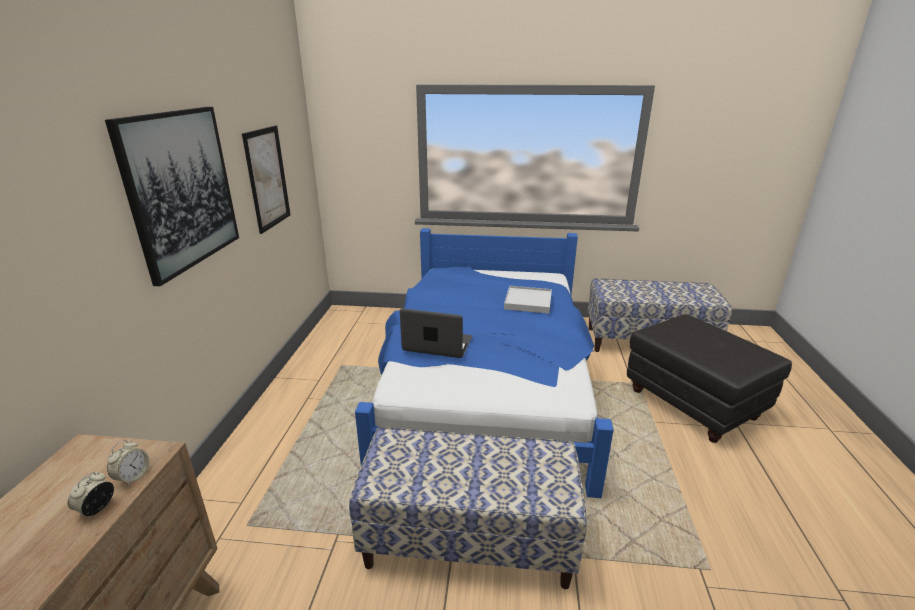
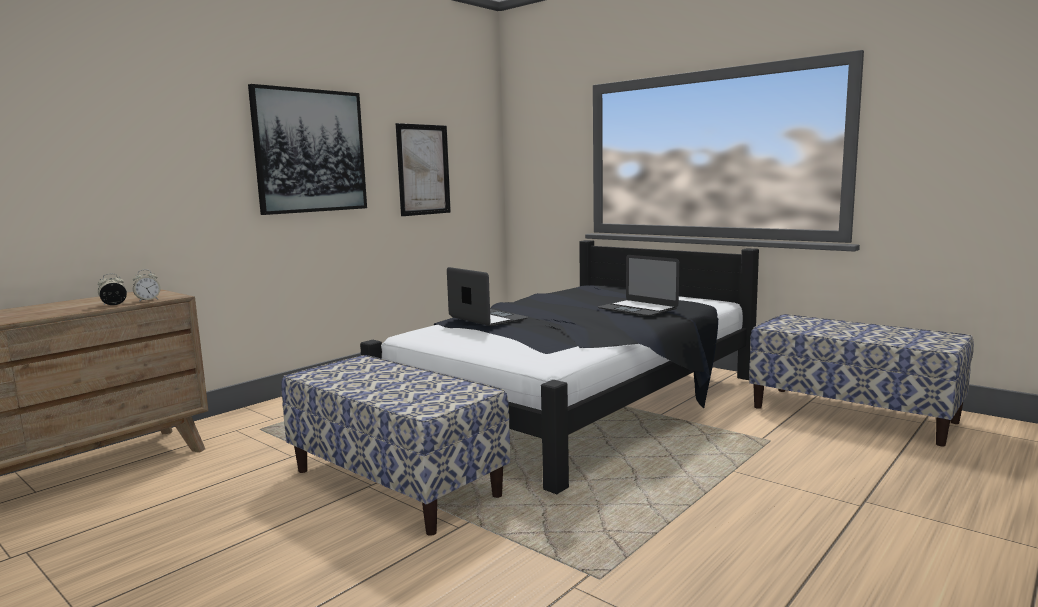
camera: 35 degrees right, 15 degrees down
(487, 385) = (574, 404): blue bed -> black bed
(528, 302) = (637, 308): white tray -> laptop
(692, 404) = (821, 472): black ottoman -> none

